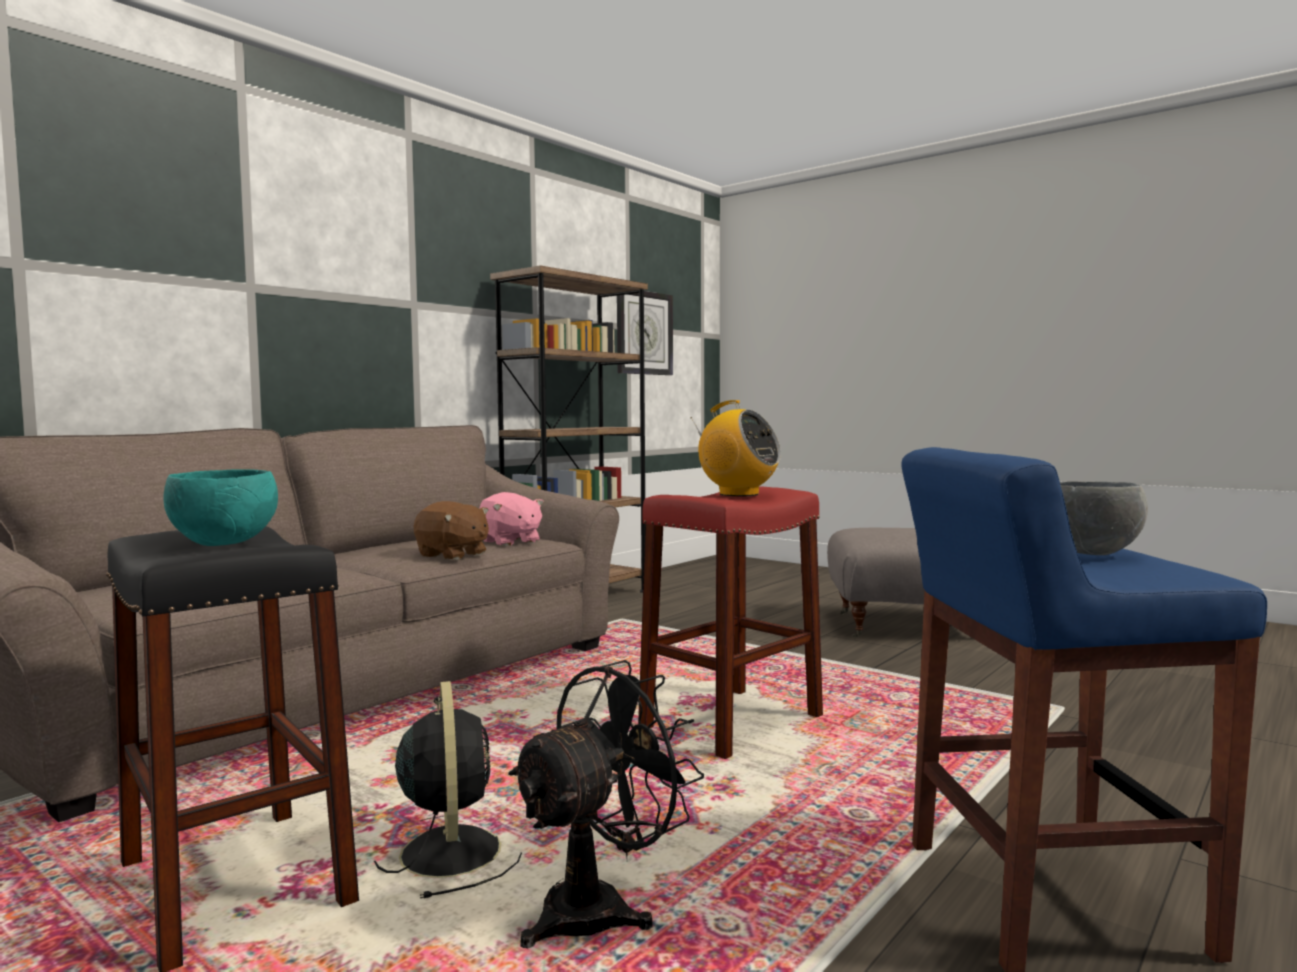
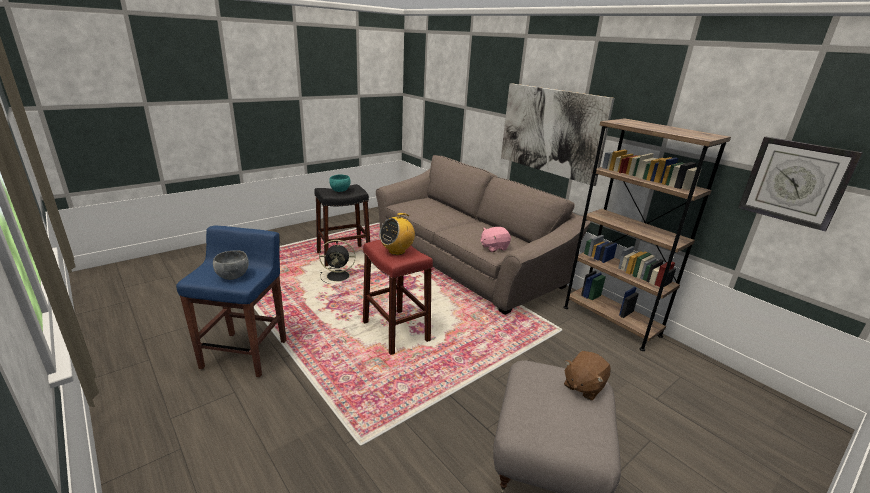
camera: 100 degrees right, 20 degrees up
(360, 310) = (551, 131): none -> picture
(452, 555) = (464, 237): brown plush toy -> brown plush toy (583, 386)
(600, 908) = (300, 291): black fan -> none

